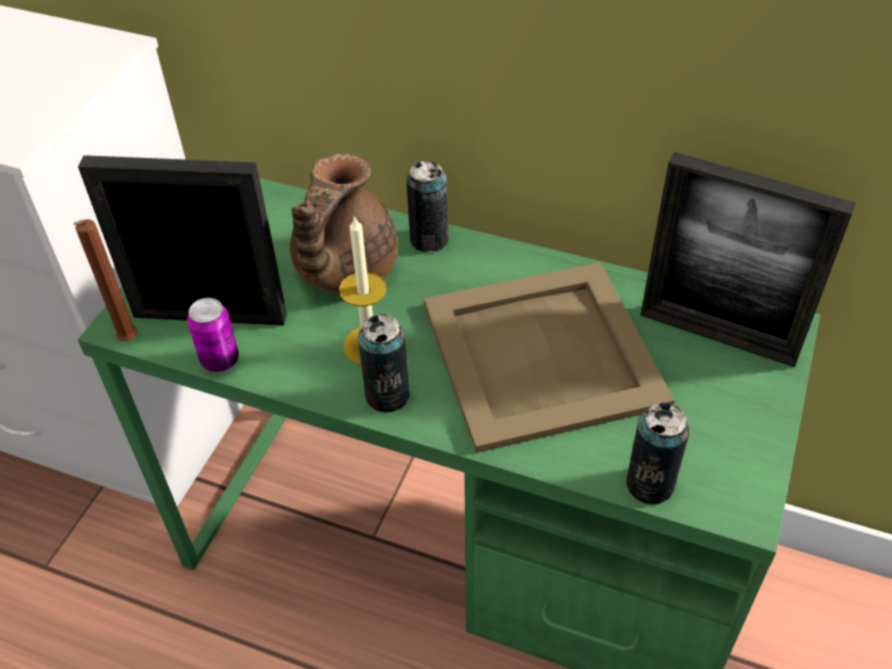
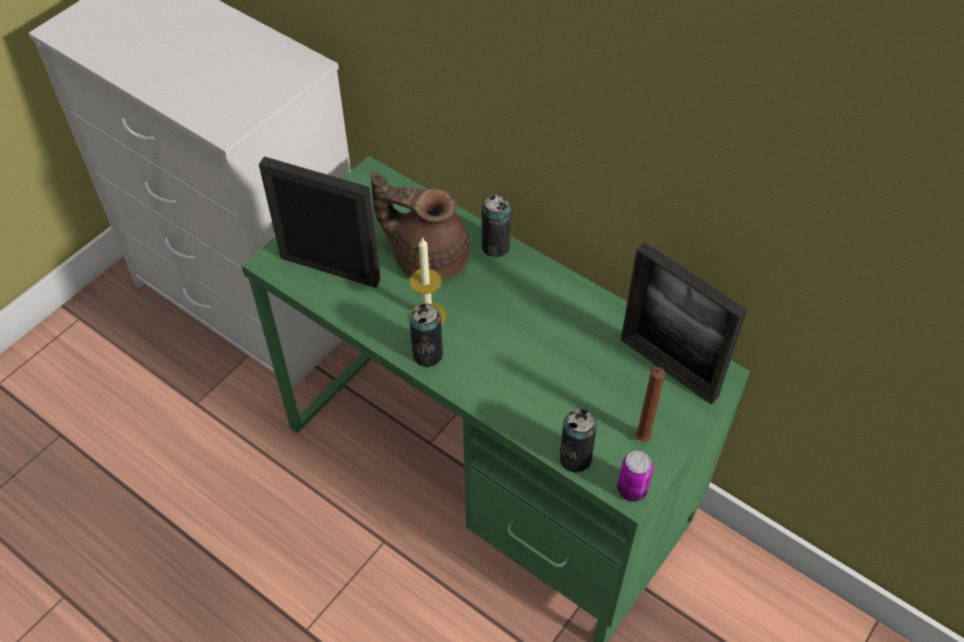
camera: 15 degrees right, 5 degrees up
(127, 342) = (272, 275): brown candle -> brown candle (641, 440)
(220, 360) = (327, 303): can -> can (631, 490)
(342, 270) = (428, 256): brown teapot -> brown teapot turned 75 degrees clockwise
(540, 352) = (540, 350): beige tray -> none

